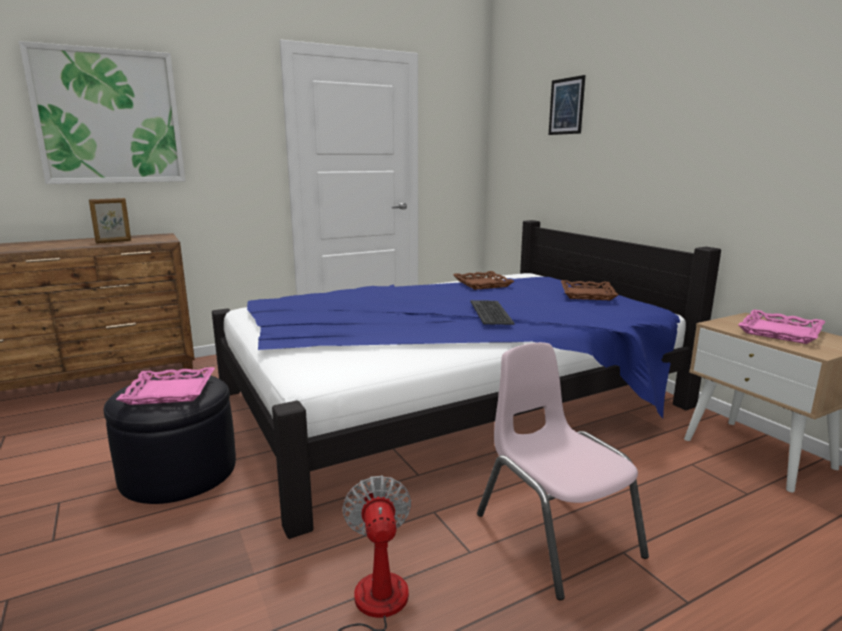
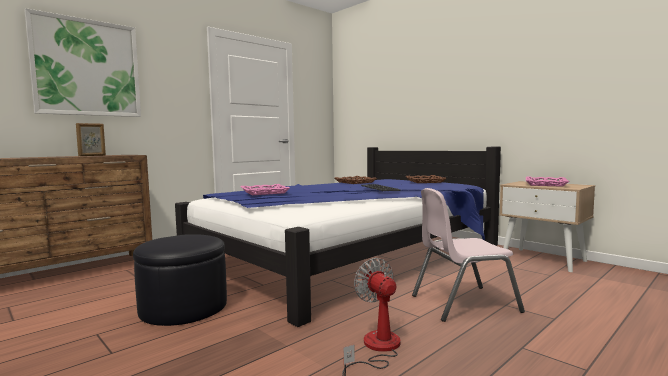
camera: 15 degrees left, 10 degrees down
(170, 391) = (184, 241): pink tray -> pink tray (264, 192)
(556, 535) = (463, 303): pink chair -> pink chair turned 60 degrees counterclockwise
(566, 106) = (390, 75): picture -> none

